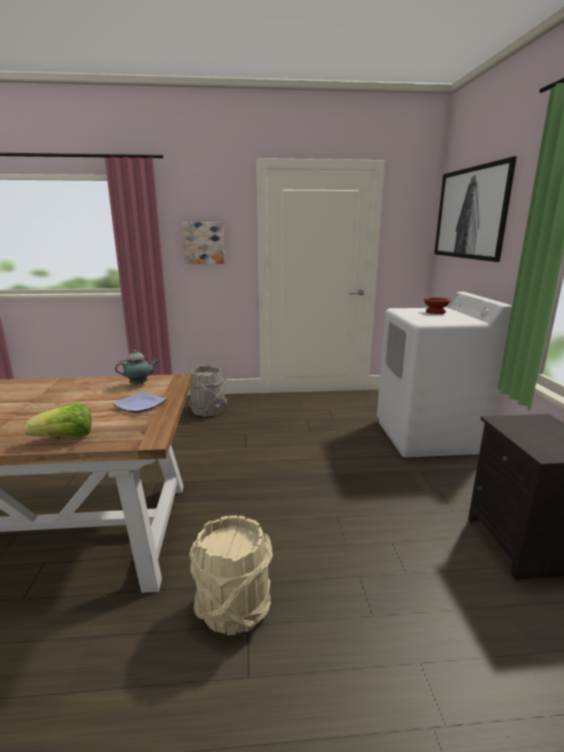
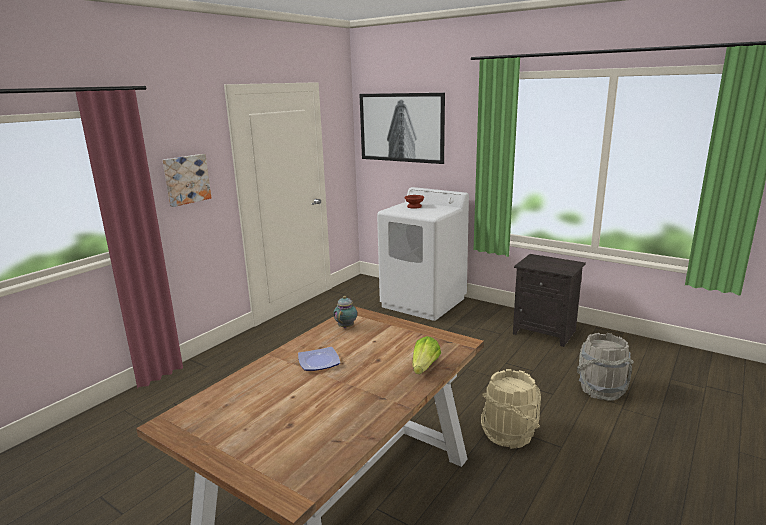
camera: 50 degrees left, 0 degrees up
(139, 405) = (395, 334): plate -> plate (318, 362)
(208, 410) = (242, 361): grey bucket -> grey bucket (601, 390)

